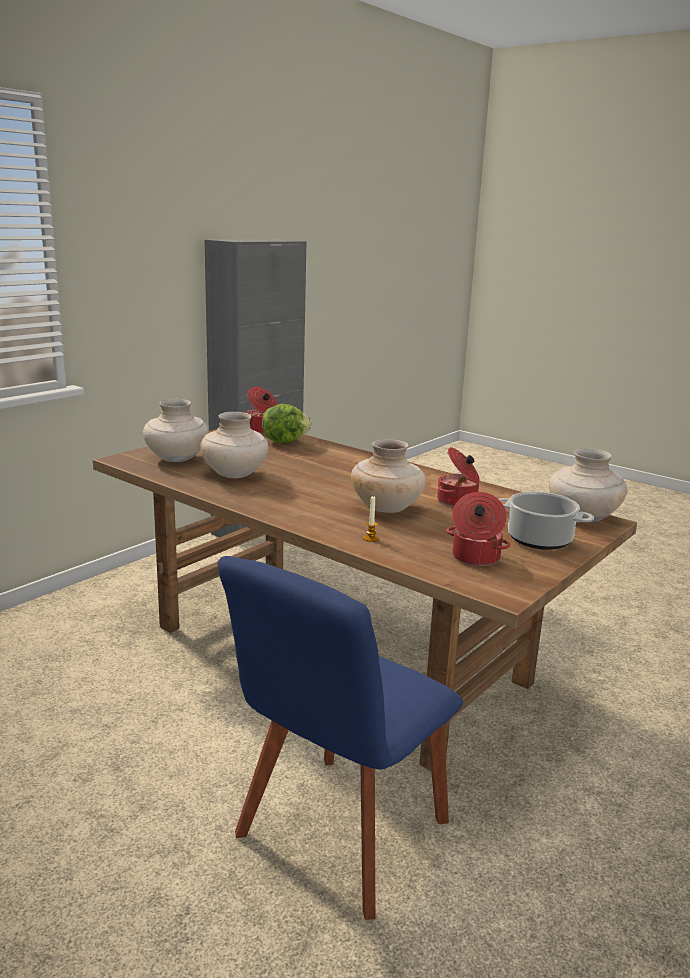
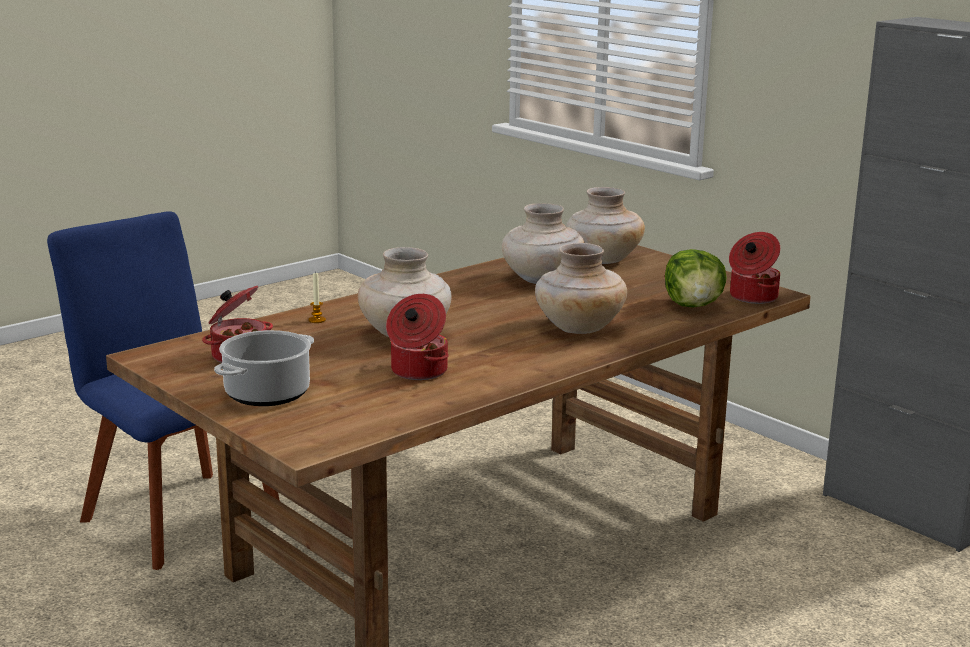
camera: 100 degrees right, 0 degrees up
(582, 517) = (328, 434): beige vase -> beige vase (579, 328)

